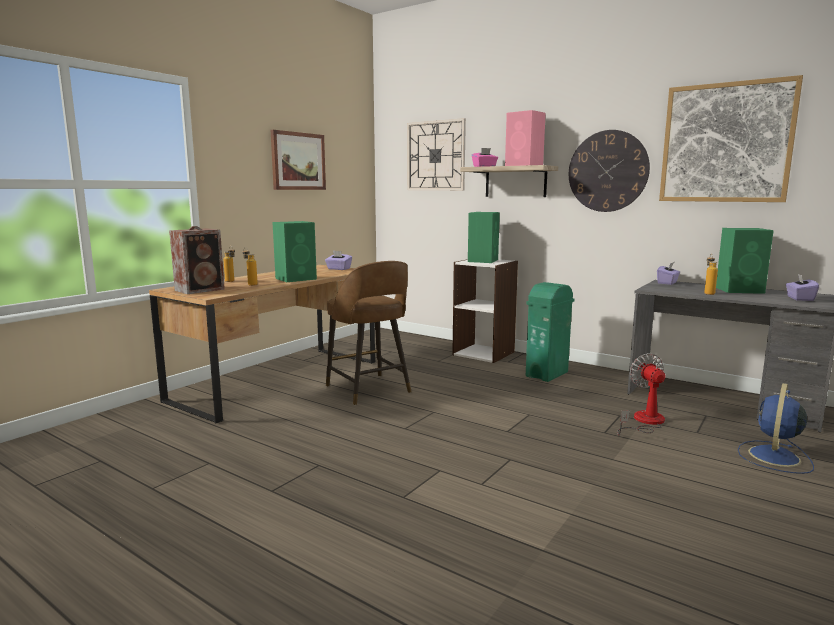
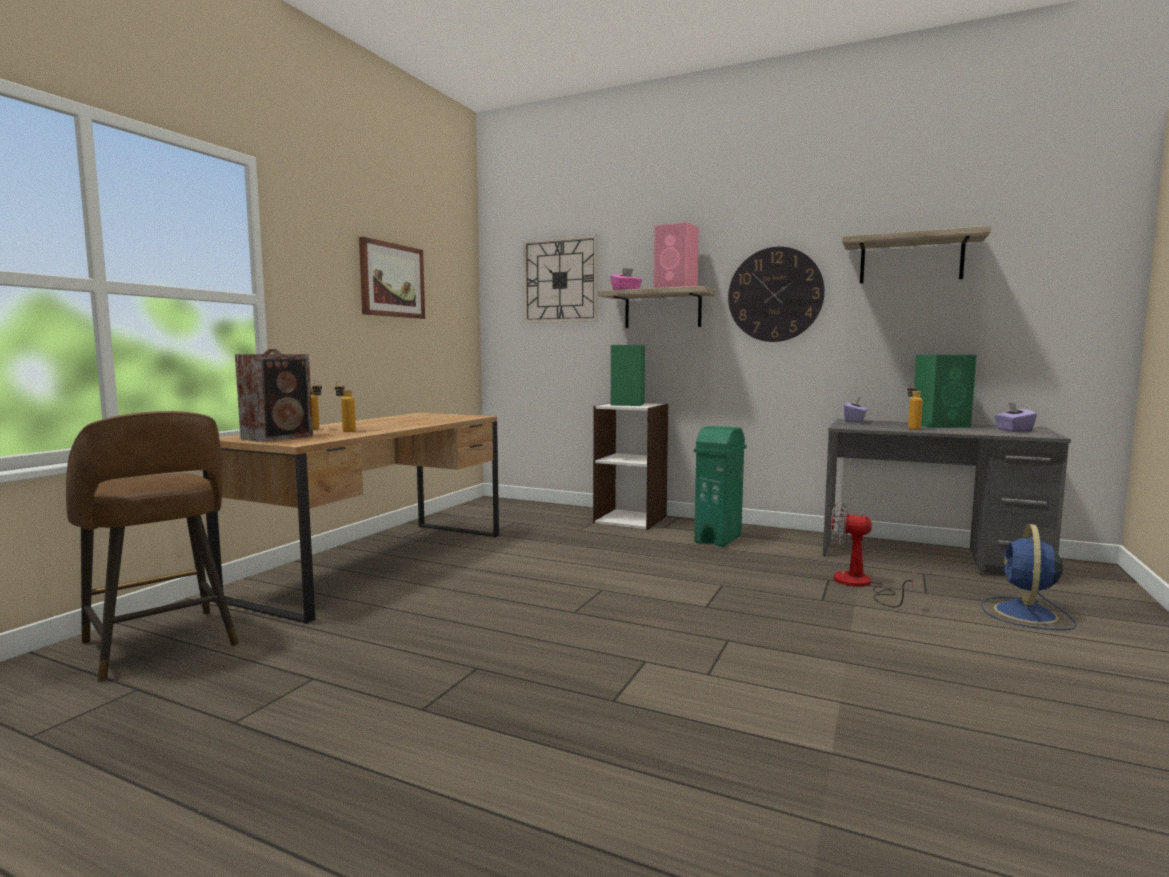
camera: 10 degrees left, 5 degrees down
(297, 279) = (404, 425): green speaker -> none
(338, 269) = (450, 415): purple tissue box -> none
(369, 390) = (506, 568): brown stool -> brown stool (161, 645)
(644, 422) = (860, 585): fan -> fan turned 45 degrees counterclockwise
(726, 143) = (911, 260): picture -> shelf

